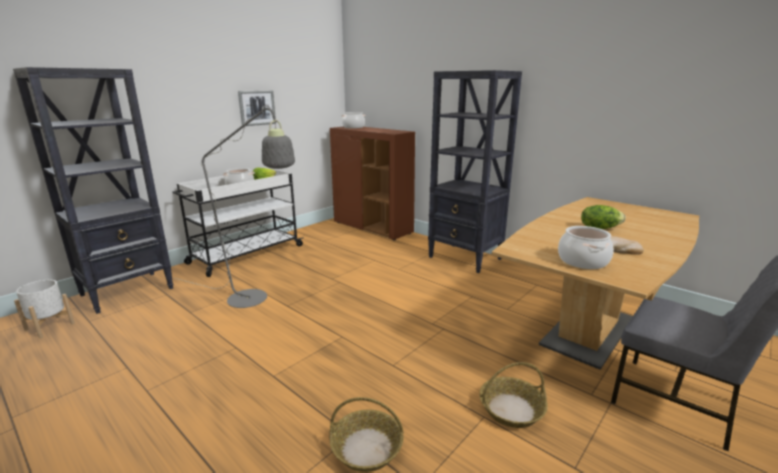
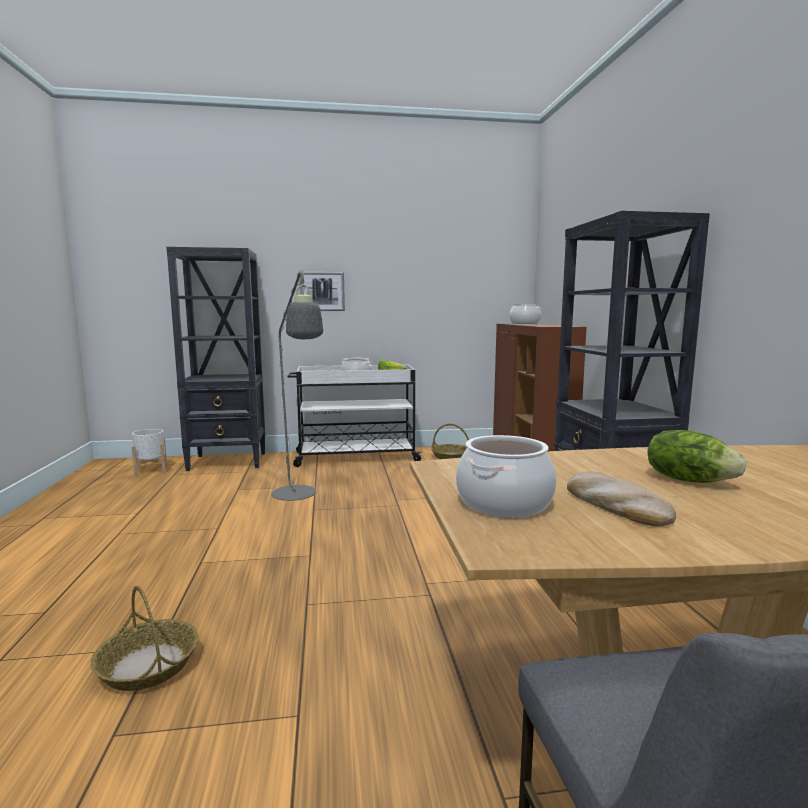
camera: 40 degrees right, 10 degrees down
(257, 108) = (403, 295): picture -> picture (322, 291)
(511, 409) = (345, 730): basket -> basket (451, 457)

